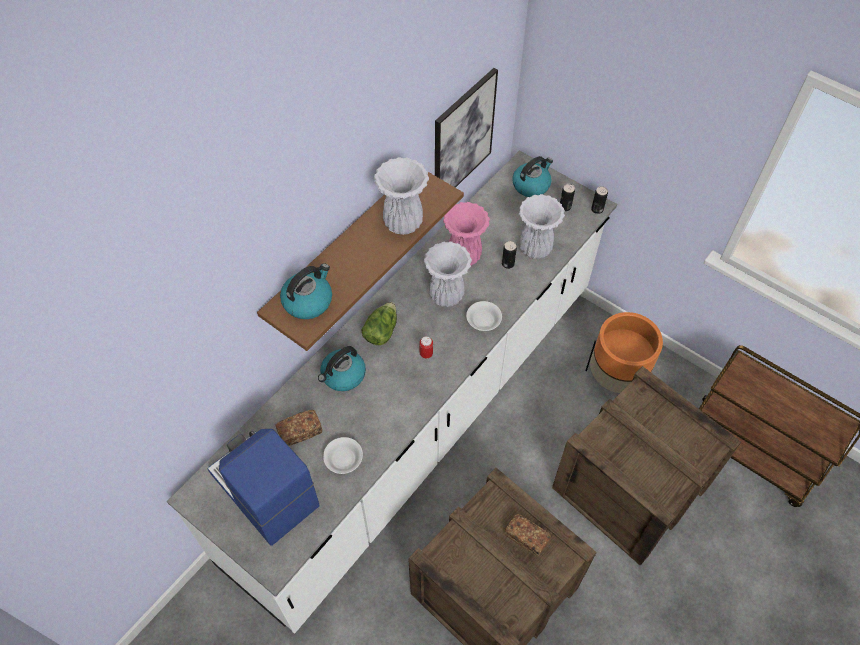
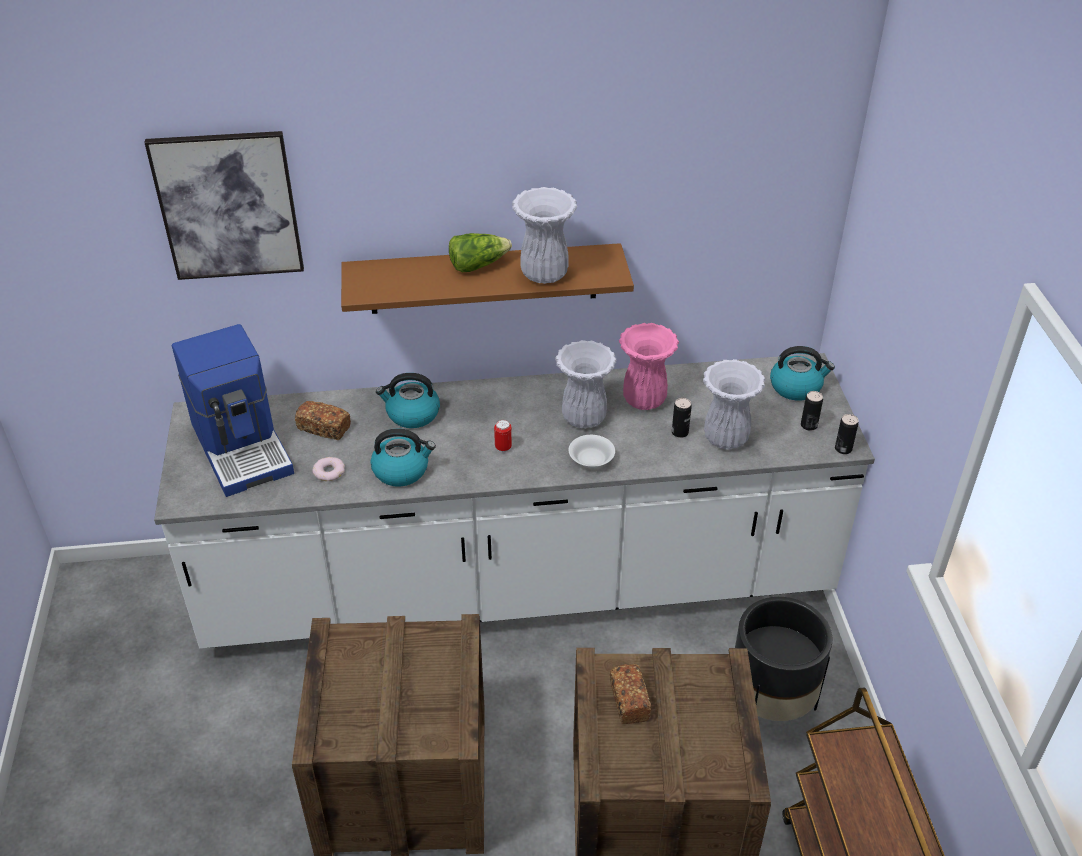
camera: 45 degrees right, 15 degrees down
(263, 491) = (243, 446): coffee machine -> coffee machine turned 150 degrees clockwise
(308, 301) = (388, 278): kettle -> kettle (401, 470)
(344, 460) = (329, 472): white bowl -> donut
(381, 330) = (489, 405): lettuce -> lettuce (478, 265)
(462, 136) = (713, 259): picture -> picture (228, 206)
(526, 538) = (430, 692): bread -> bread (628, 701)
(615, 380) = (769, 706): orange planter -> black planter

